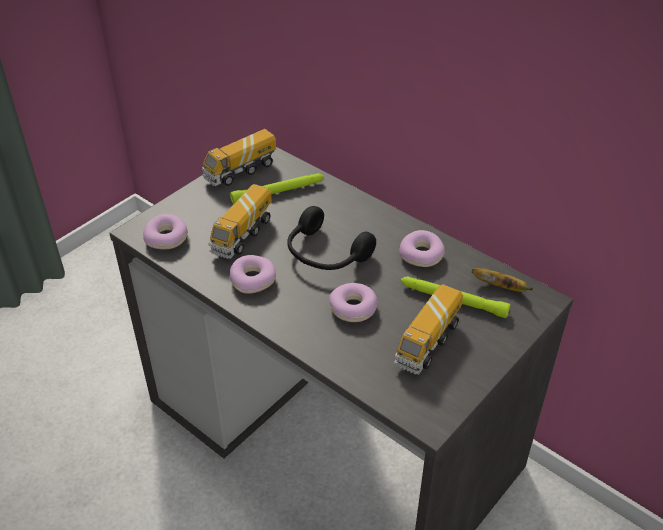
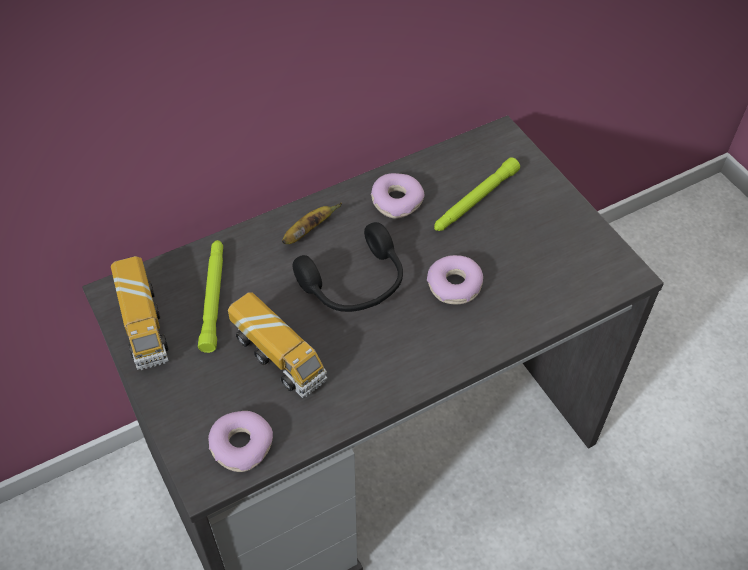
camera: 70 degrees left, 10 degrees up
(253, 279) = (367, 367): donut -> none
(427, 343) = (527, 241): toy truck -> none
(500, 287) = (472, 158): banana -> banana (308, 231)

